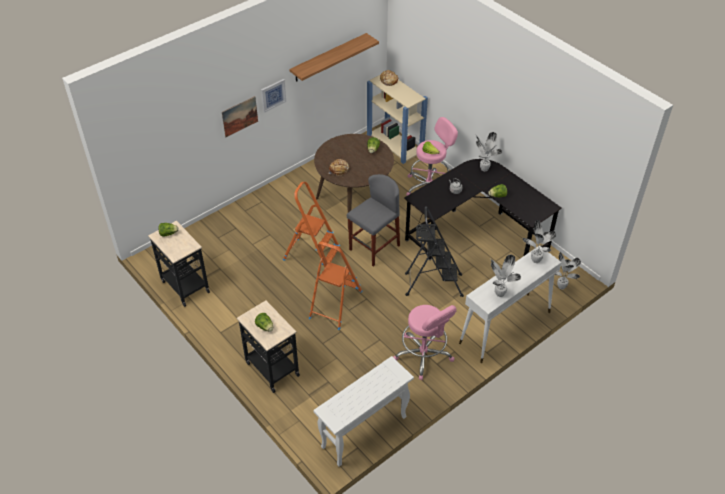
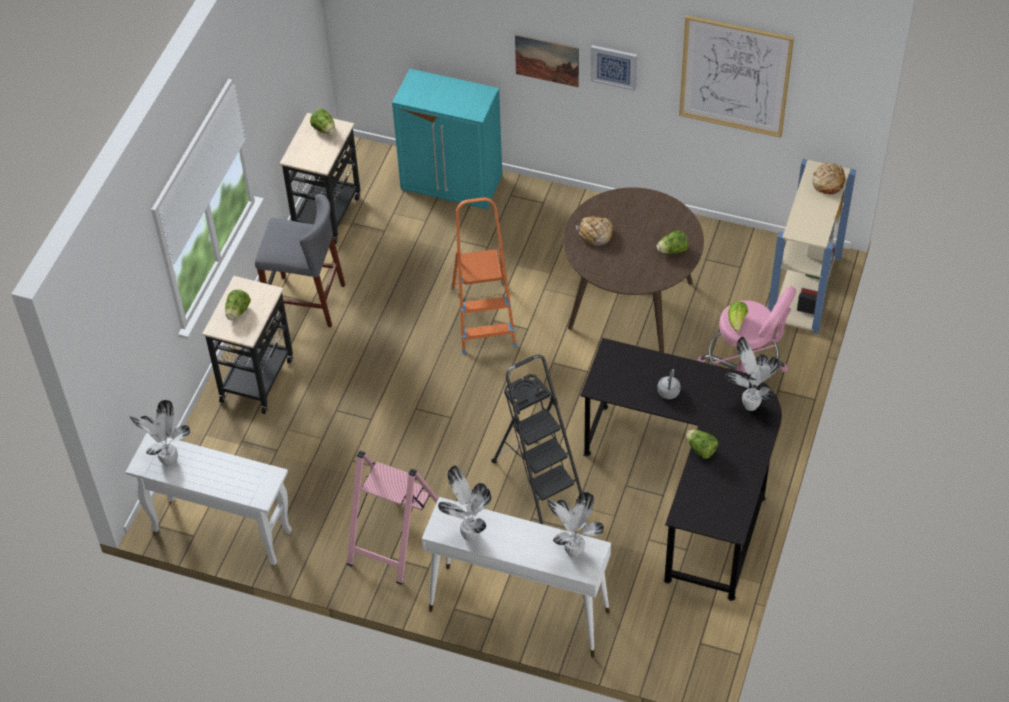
camera: 60 degrees right, 5 degrees up
(214, 227) = (452, 182): none -> turquoise cabinet
(329, 58) = (735, 76): shelf -> picture
(336, 304) = (415, 388): orange step ladder -> none
(374, 247) = (556, 377): grey stool -> grey stool (306, 301)
(423, 355) = (395, 535): pink stool -> pink step ladder
(561, 287) = (659, 651): potted plant -> potted plant (167, 461)

